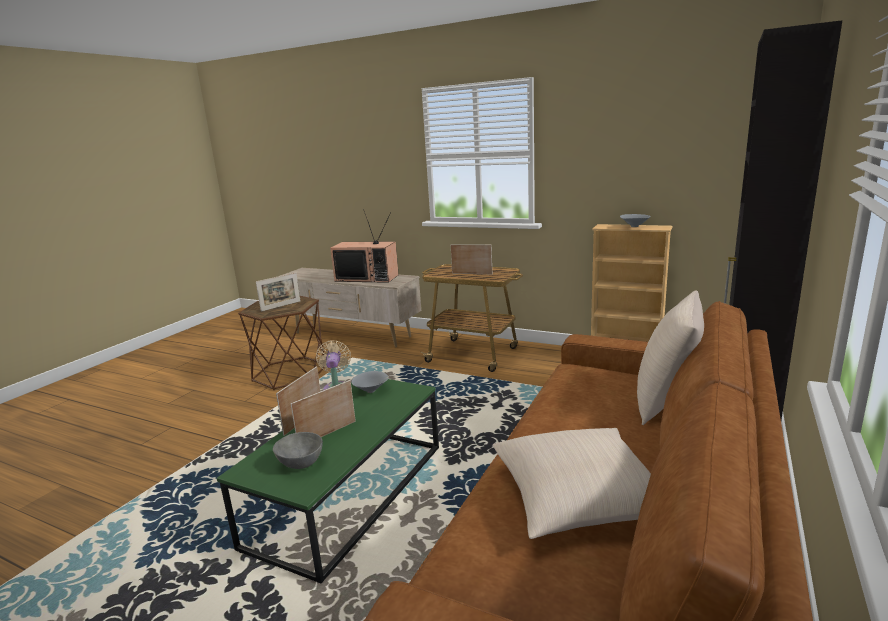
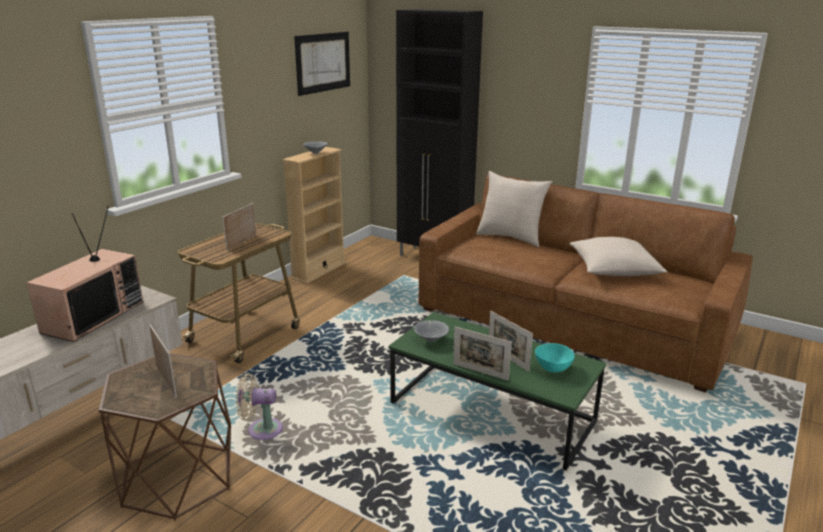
camera: 85 degrees left, 5 degrees up
(300, 463) = (552, 368): grey bowl -> turquoise bowl
(695, 124) = (323, 62): none -> picture

